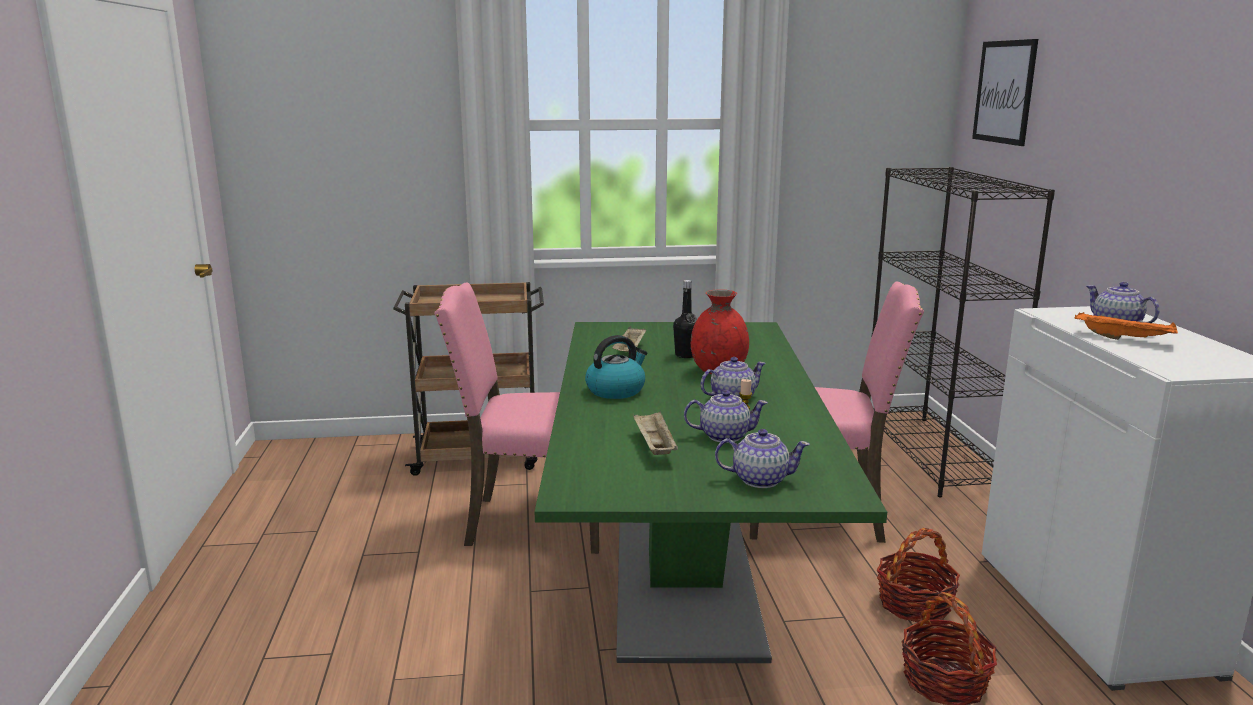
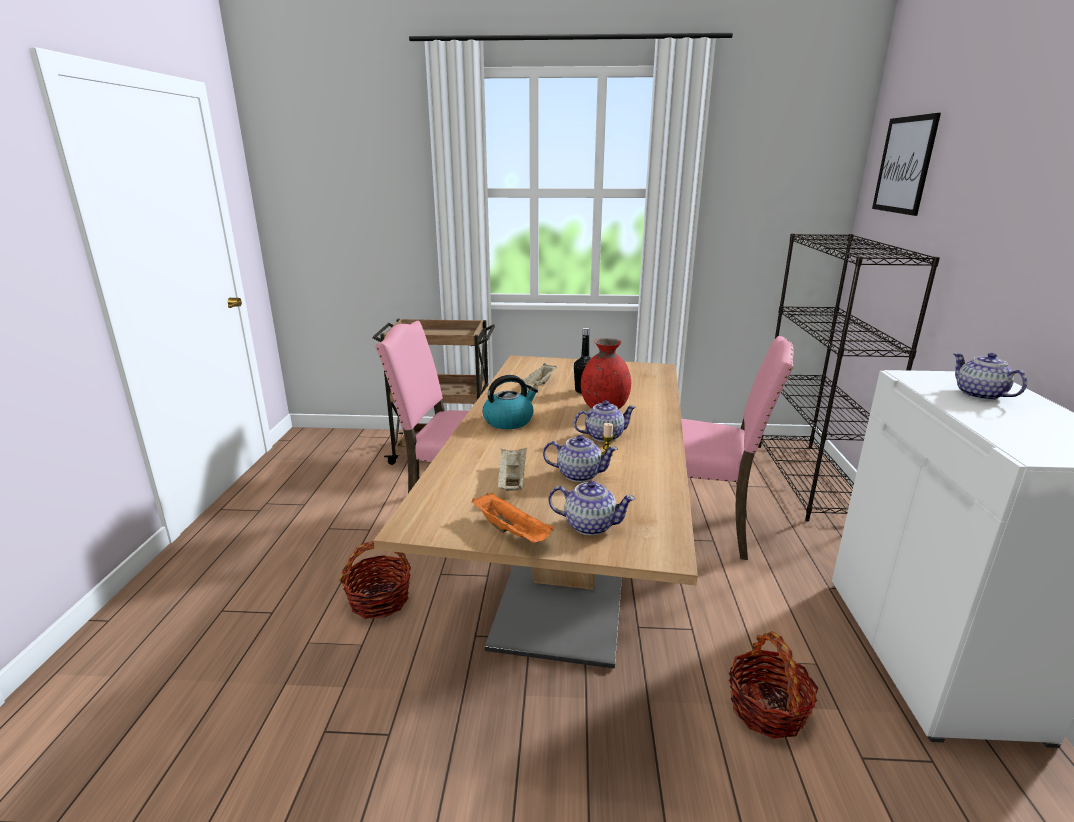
camera: 10 degrees right, 5 degrees up
(684, 578) = (566, 576): green dining table -> beige dining table
(914, 604) = (758, 624): basket -> basket (379, 600)
(1124, 339) = (985, 410): orange tray -> orange tray (512, 532)

